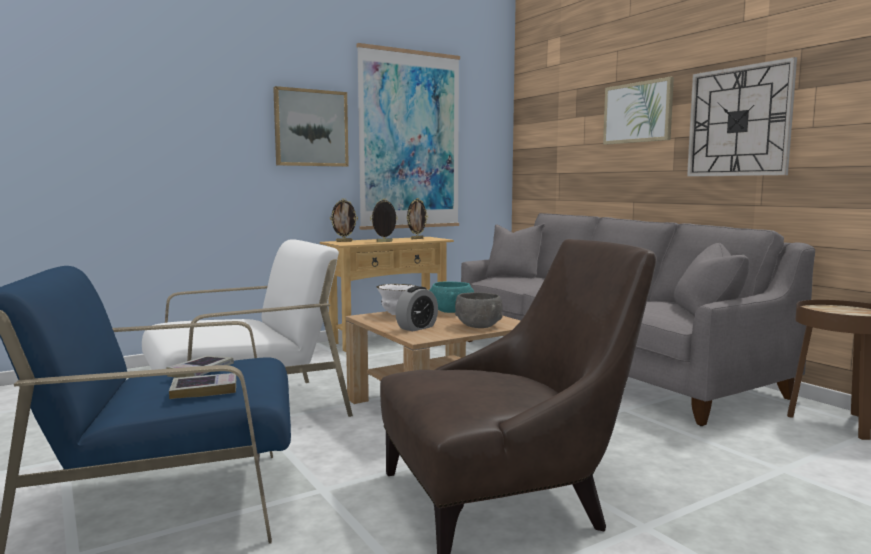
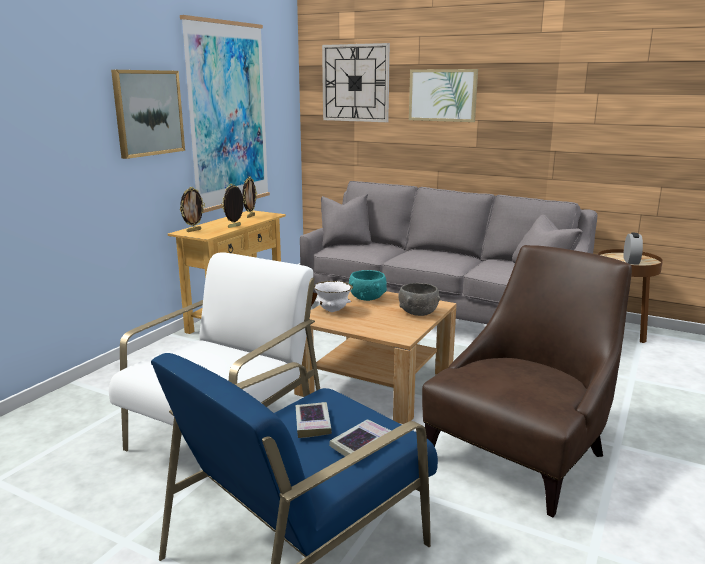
camera: 30 degrees left, 10 degrees up
(417, 328) = (378, 325): alarm clock -> alarm clock (631, 261)
(739, 121) = (536, 113): wall clock -> wall clock (355, 83)

